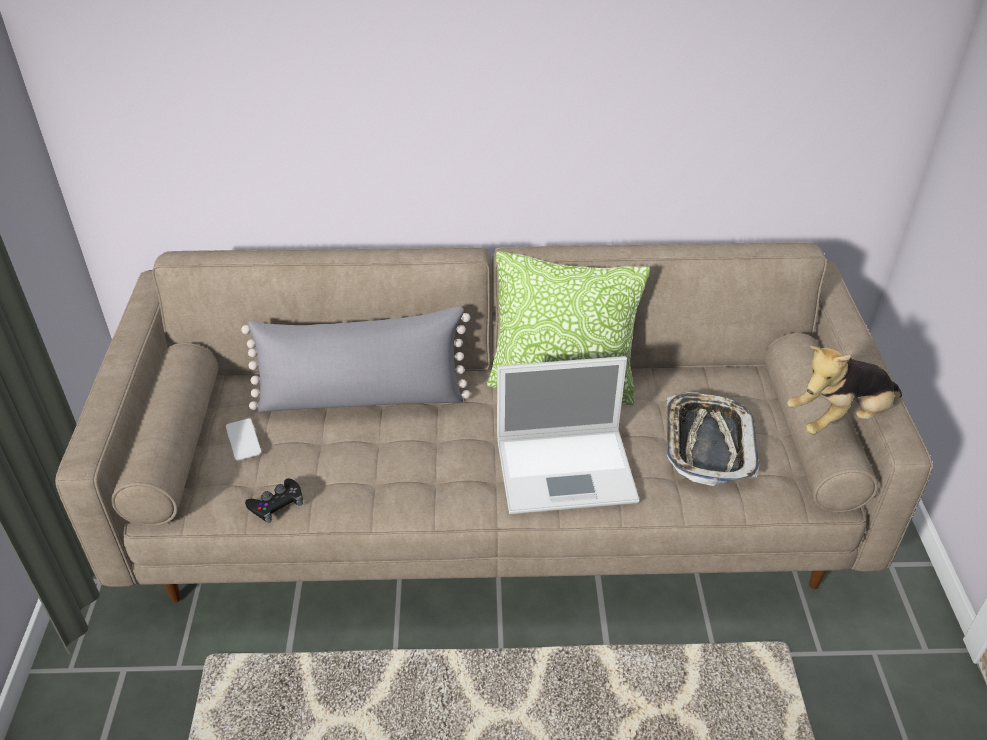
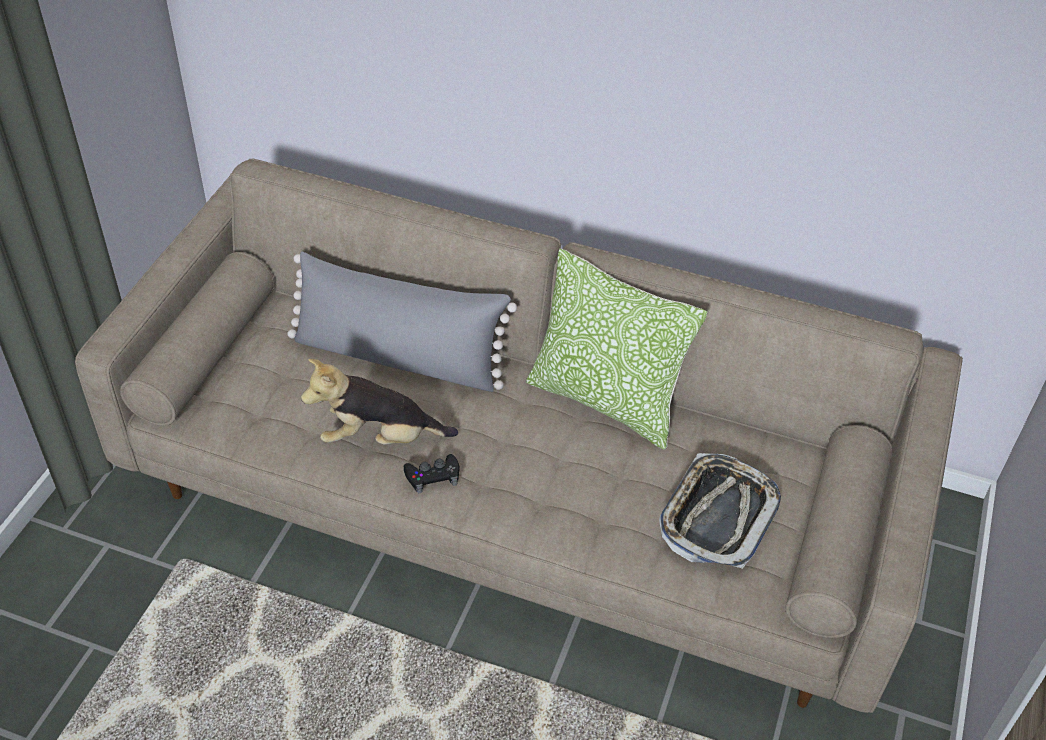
camera: 20 degrees right, 5 degrees up
(243, 440) = (268, 366): phone -> none
(276, 504) = (268, 439): black game controller -> black game controller (432, 476)
(568, 469) = (558, 496): laptop -> none
(839, 419) = (842, 537): plush toy -> plush toy (379, 438)

